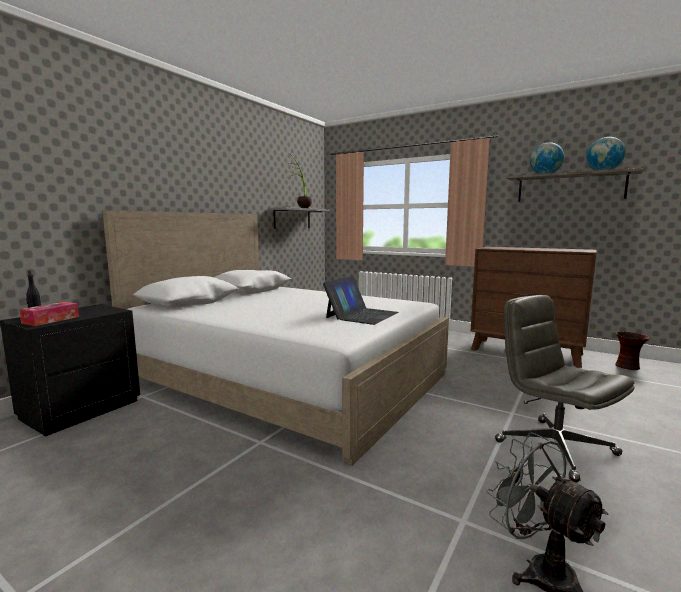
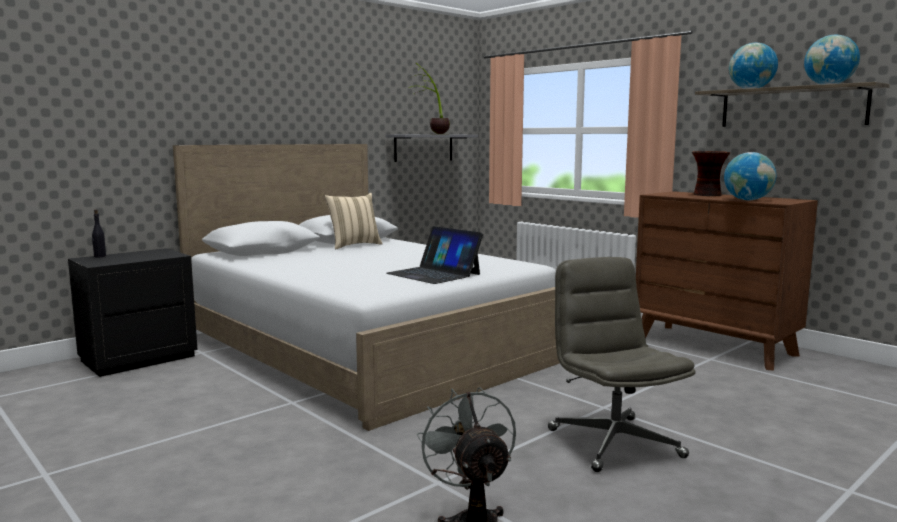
camera: 15 degrees right, 0 degrees up
(51, 320) = (111, 260): tissue box -> none
(262, 293) = (354, 245): none -> beige pillow
(362, 315) = (434, 274): laptop -> laptop turned 90 degrees clockwise
(558, 250) = (748, 200): none -> globe
(628, 367) = (850, 375): vase -> vase (708, 195)

